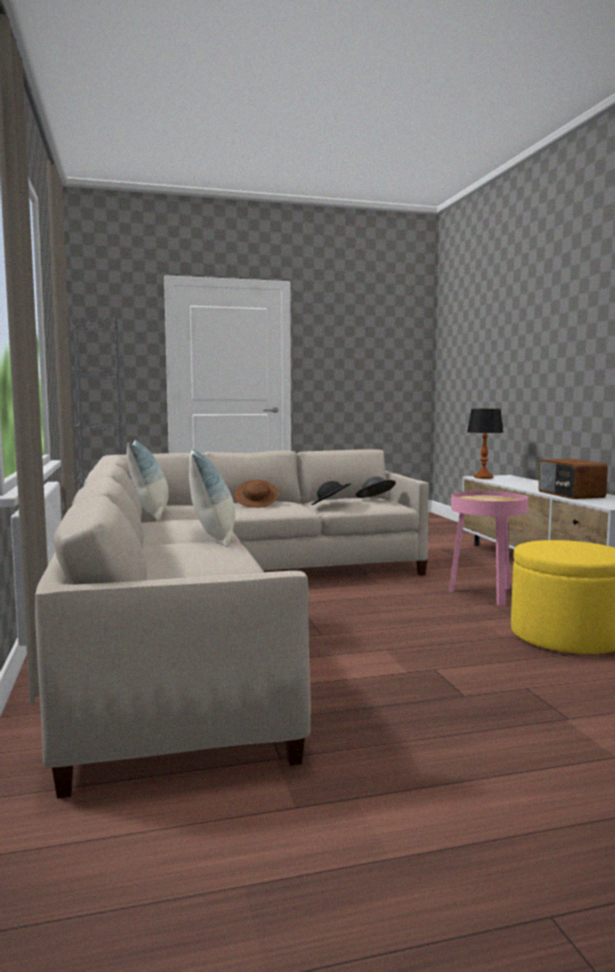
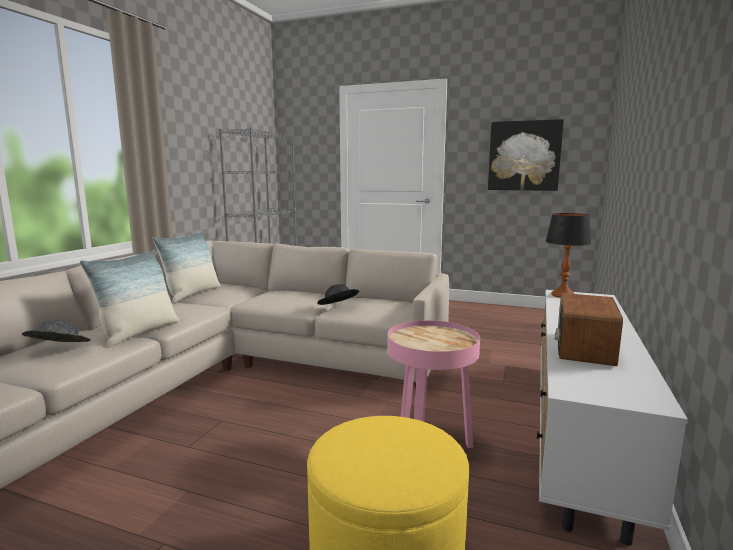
camera: 35 degrees right, 5 degrees up
(257, 504) = (285, 296): brown hat -> none
(367, 364) = (524, 156): none -> picture
(375, 499) = (393, 307): grey hat -> grey hat (58, 350)

